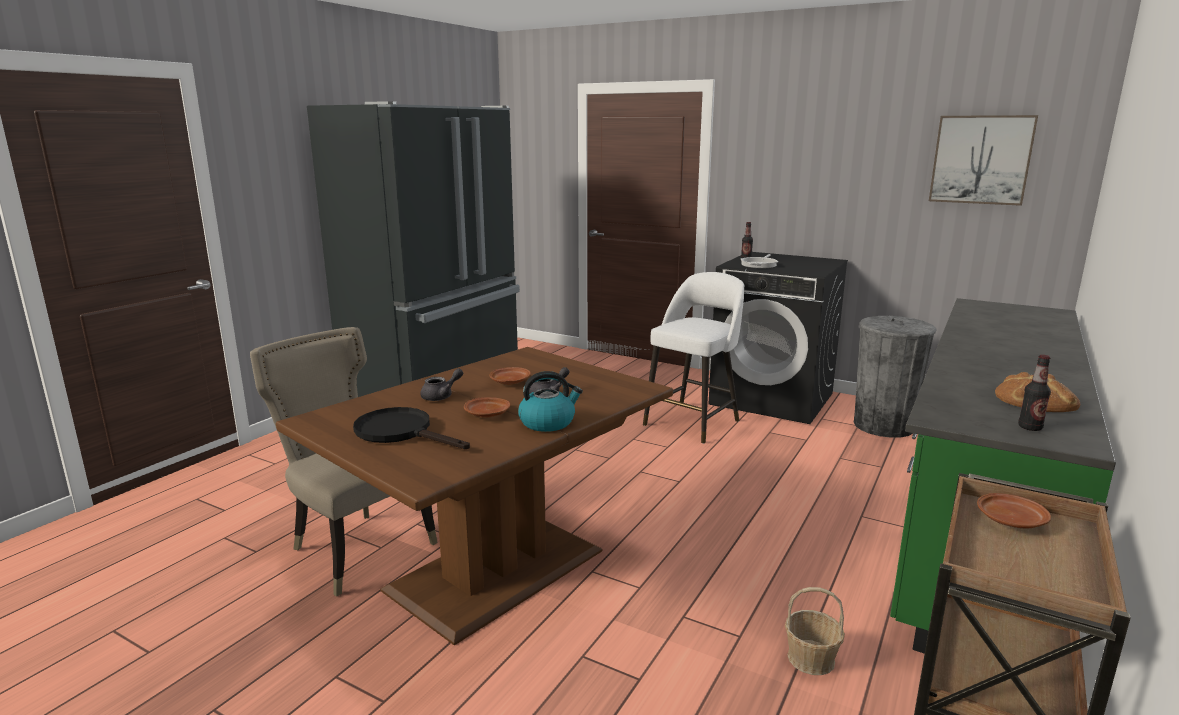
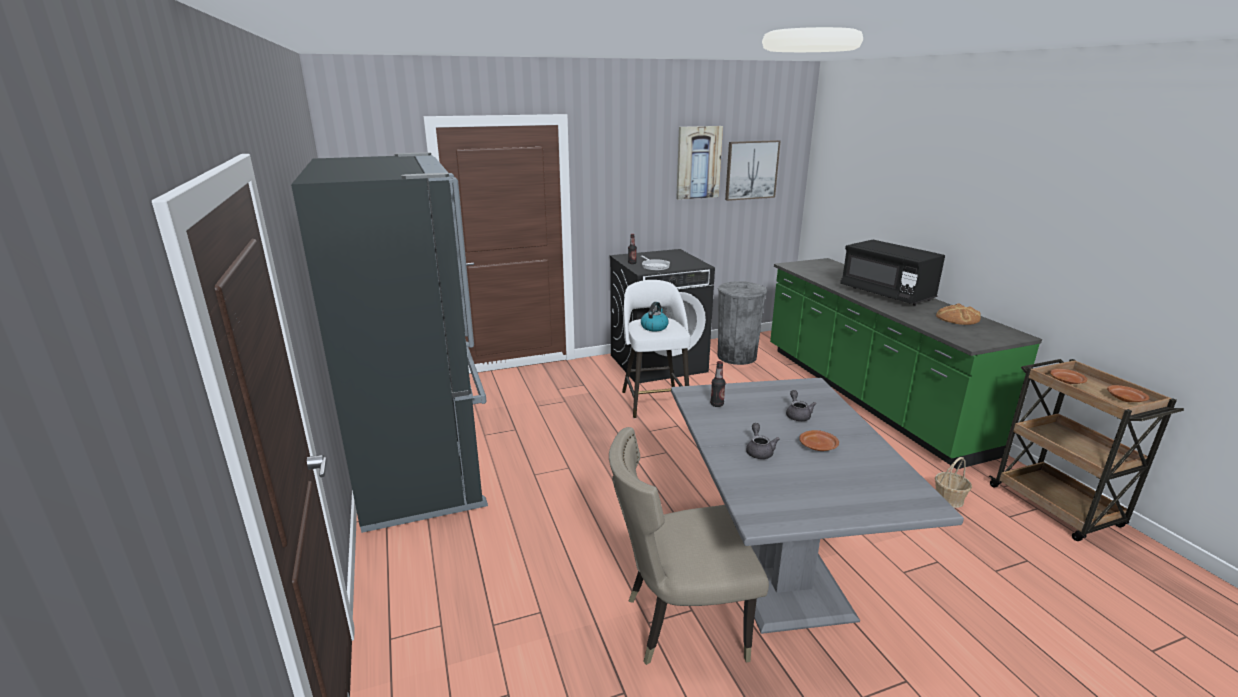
camera: 50 degrees left, 5 degrees up
(401, 432) = (828, 488): black frying pan -> none
(494, 569) = (775, 566): brown dining table -> grey dining table
(510, 382) = (753, 418): brown plate -> brown plate (1125, 399)
(548, 422) = (853, 432): kettle -> kettle (654, 327)
(886, 143) = (698, 162): none -> picture
(1014, 354) = (886, 294): none -> black microwave
(1030, 427) = (994, 334): bottle -> bottle (717, 404)

